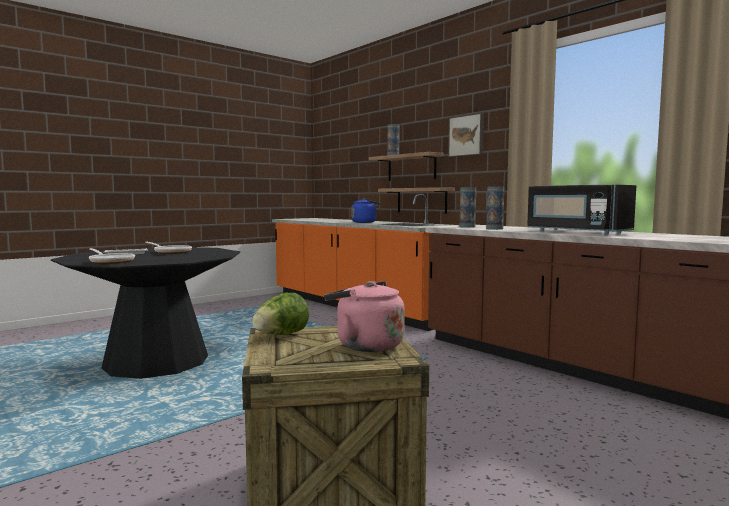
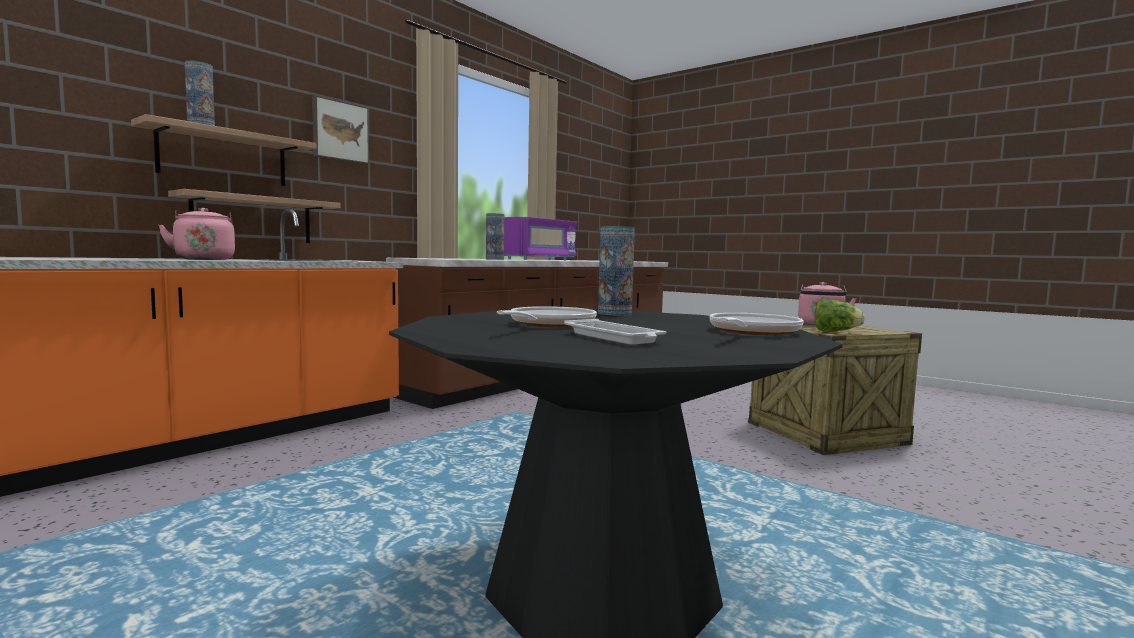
camera: 100 degrees left, 0 degrees up
(365, 222) = (204, 259): blue kettle -> pink kettle
(467, 227) = (456, 258): vase -> vase (614, 313)
(576, 232) = (538, 259): black microwave -> purple microwave

